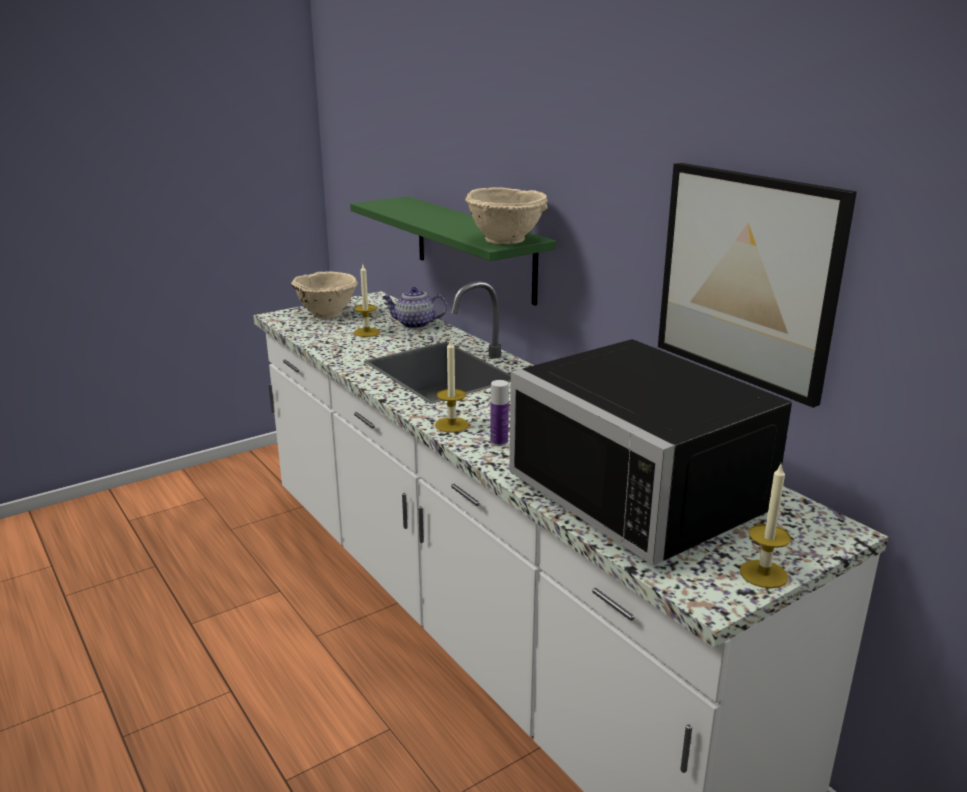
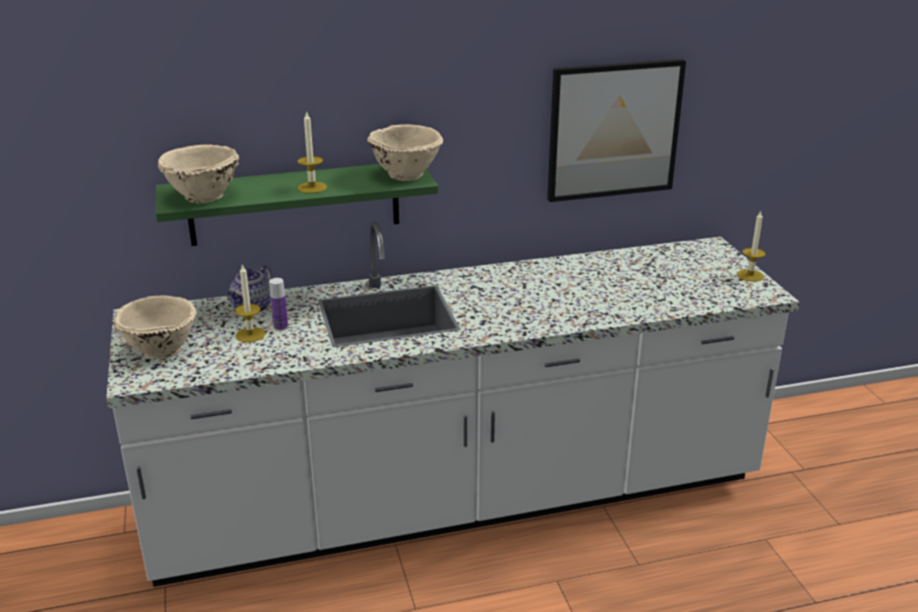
camera: 70 degrees left, 5 degrees up
(391, 206) = (202, 197): none -> beige bowl
(451, 425) = (510, 327): candle -> candle (312, 187)
(499, 442) = (552, 314): bottle -> bottle (280, 327)
(651, 492) = (650, 281): black microwave -> none

